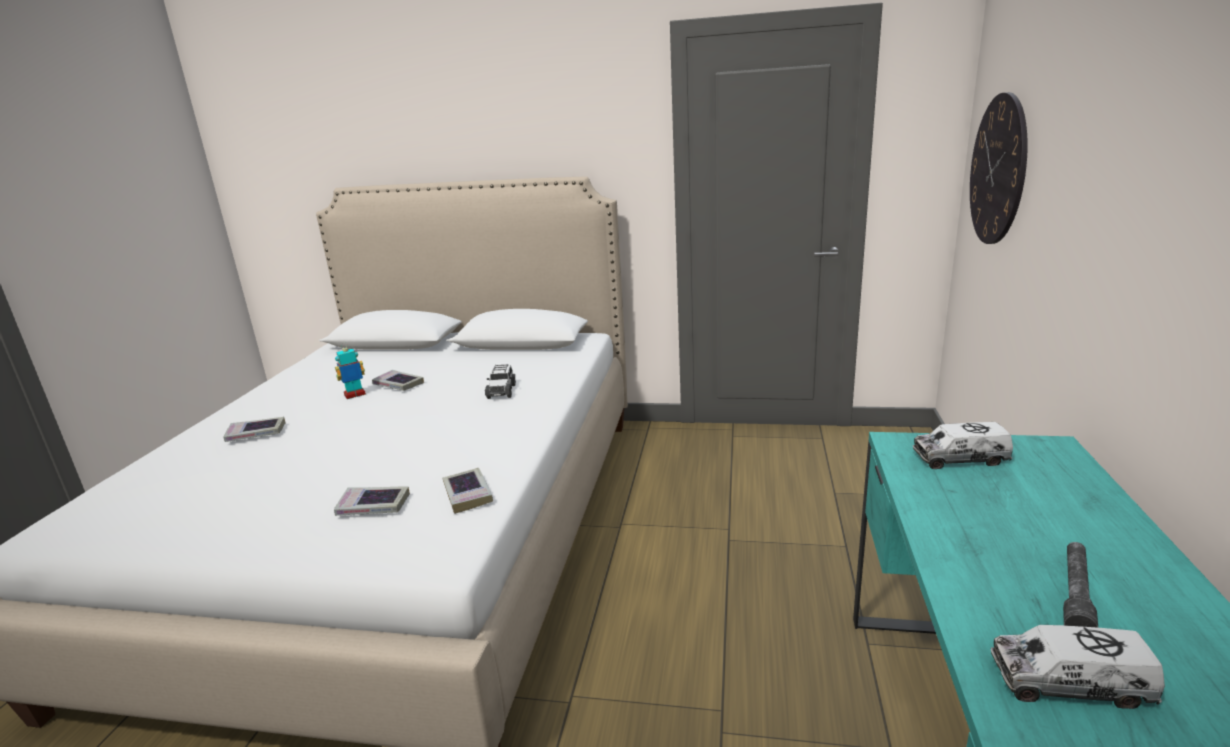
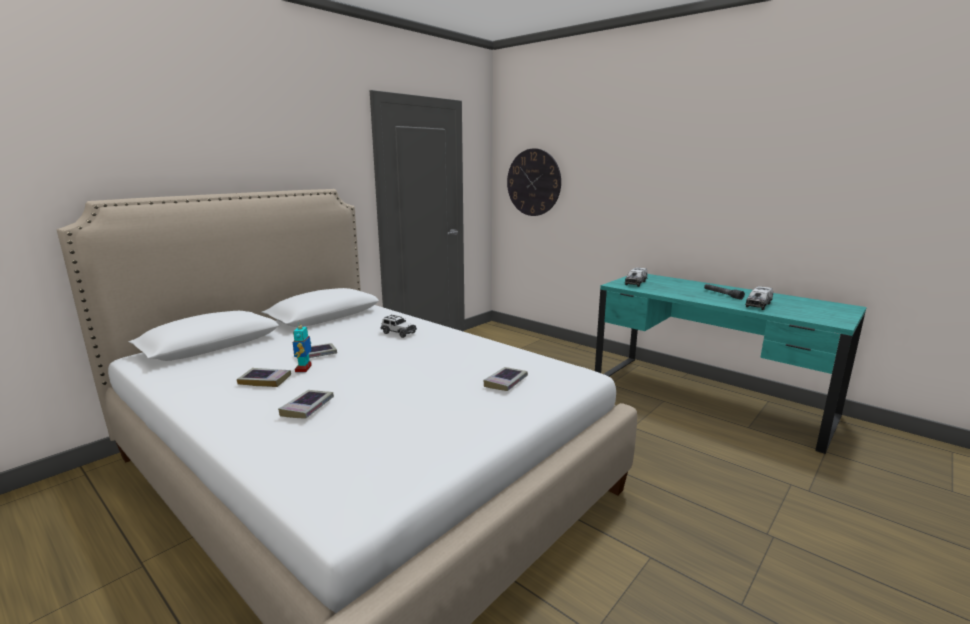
camera: 60 degrees left, 5 degrees down
(468, 494) = (526, 360): book -> book (265, 380)

